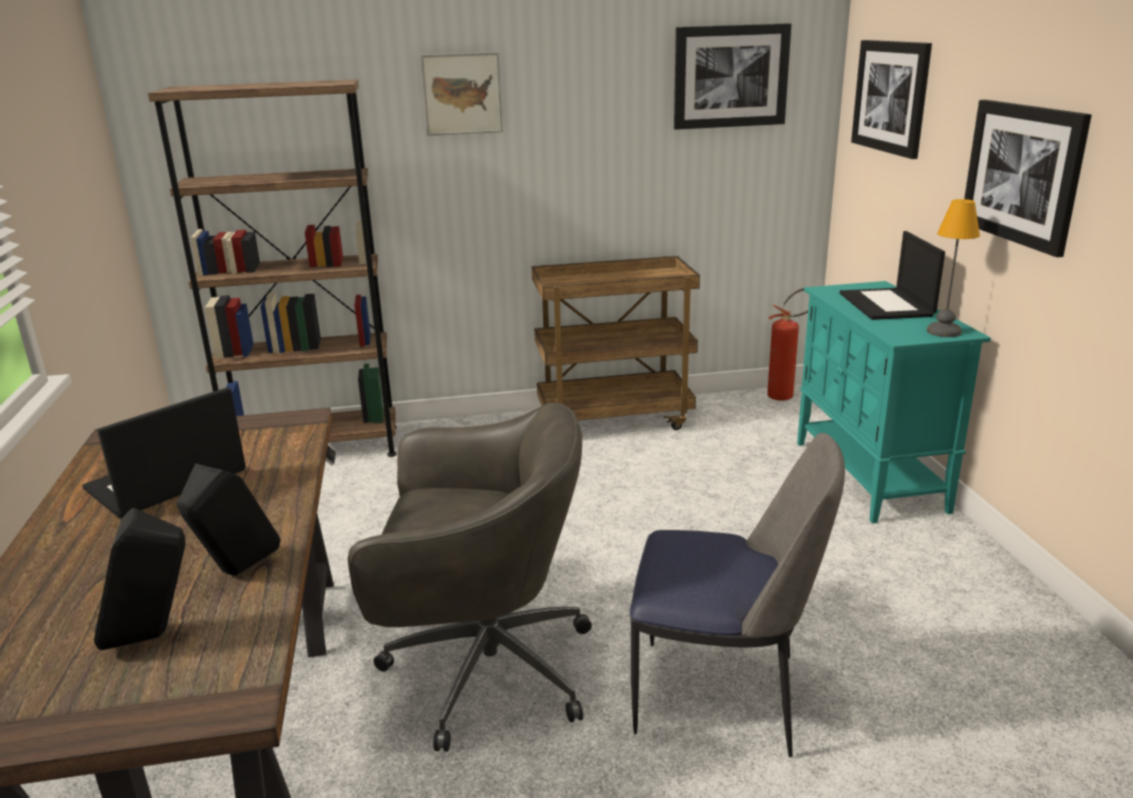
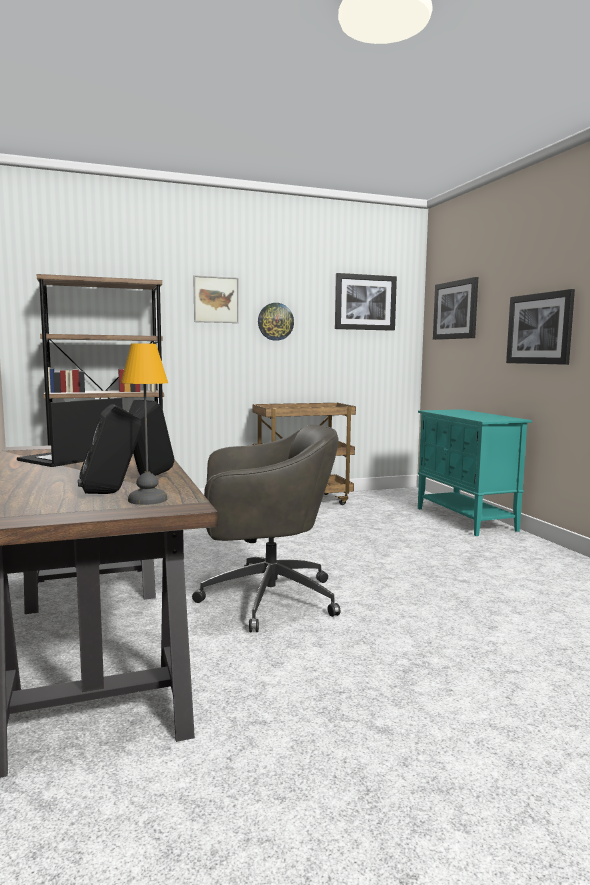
camera: 10 degrees left, 15 degrees down
(567, 124) = (275, 321): none -> wall clock
(722, 696) = (421, 602): chair -> none
(786, 395) = (402, 491): fire extinguisher -> none
(887, 305) = (468, 413): laptop -> none
(944, 332) = (506, 418): table lamp -> table lamp (148, 500)

